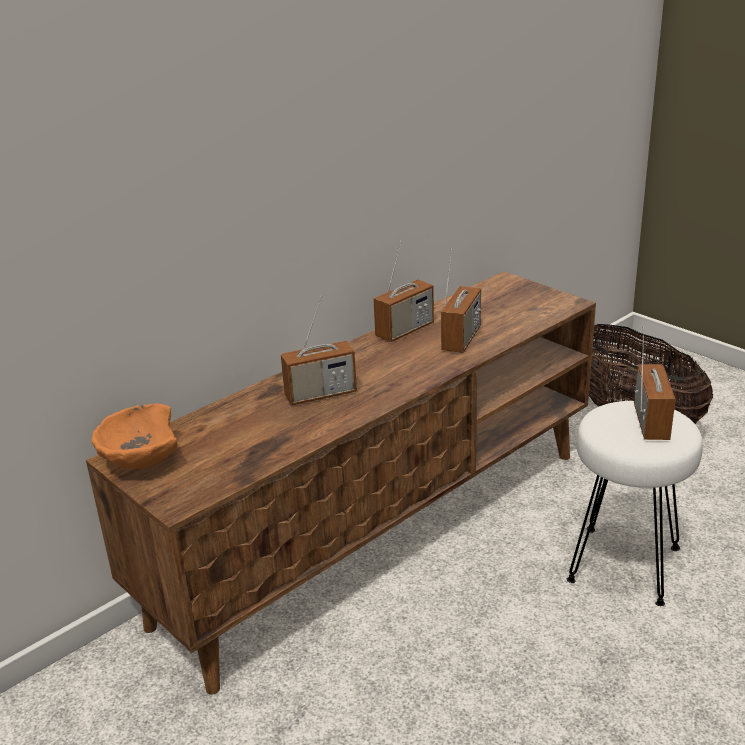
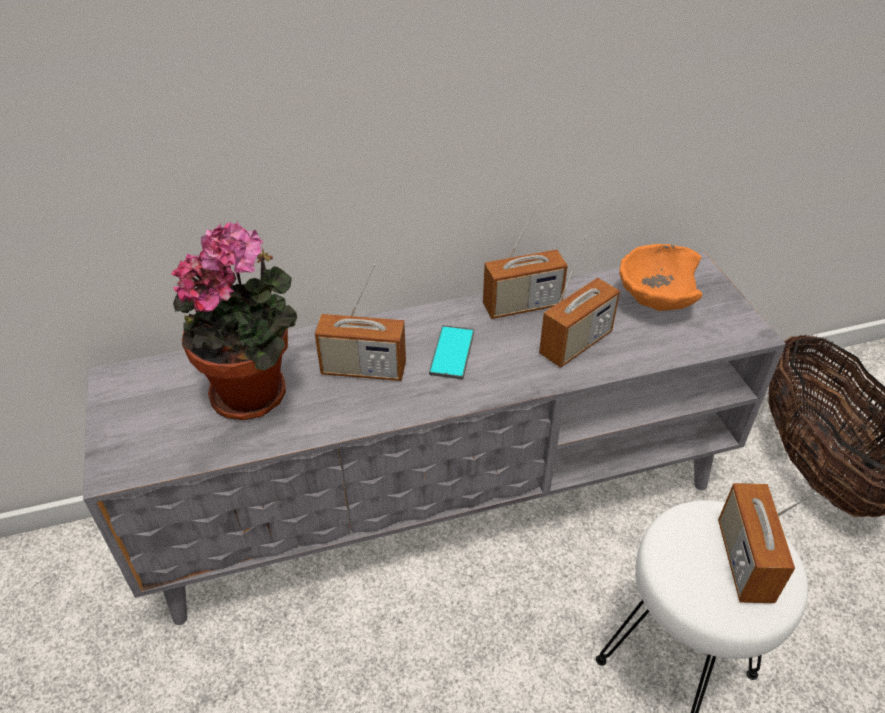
camera: 25 degrees right, 15 degrees up
(140, 462) = (127, 394): orange bowl -> orange bowl (654, 300)
(248, 430) = (256, 391): none -> potted plant
(378, 368) = (452, 352): none -> phone
(380, 531) = (444, 500): brown tv stand -> grey tv stand
(651, 422) = (744, 561): radio -> radio turned 150 degrees clockwise

